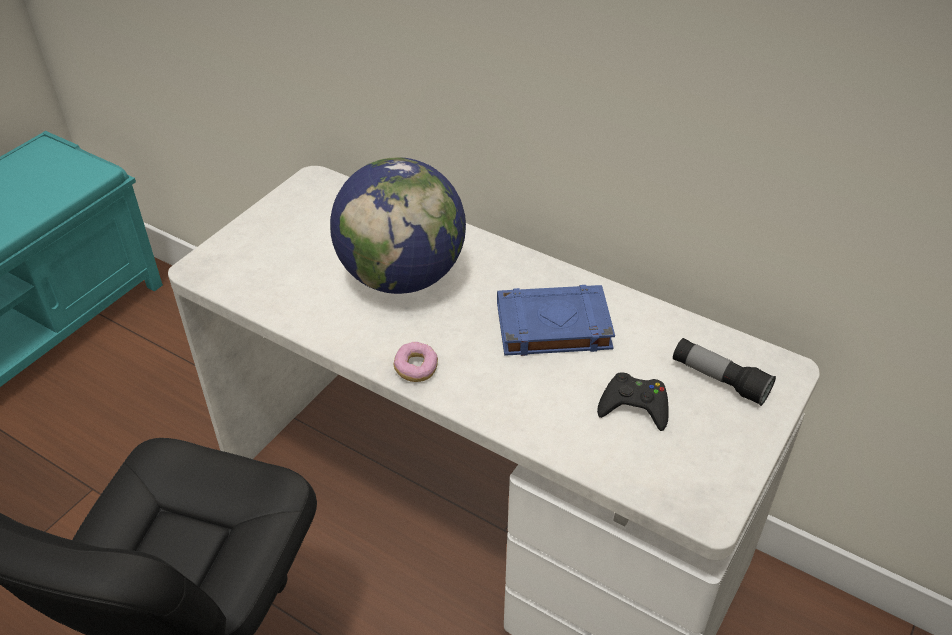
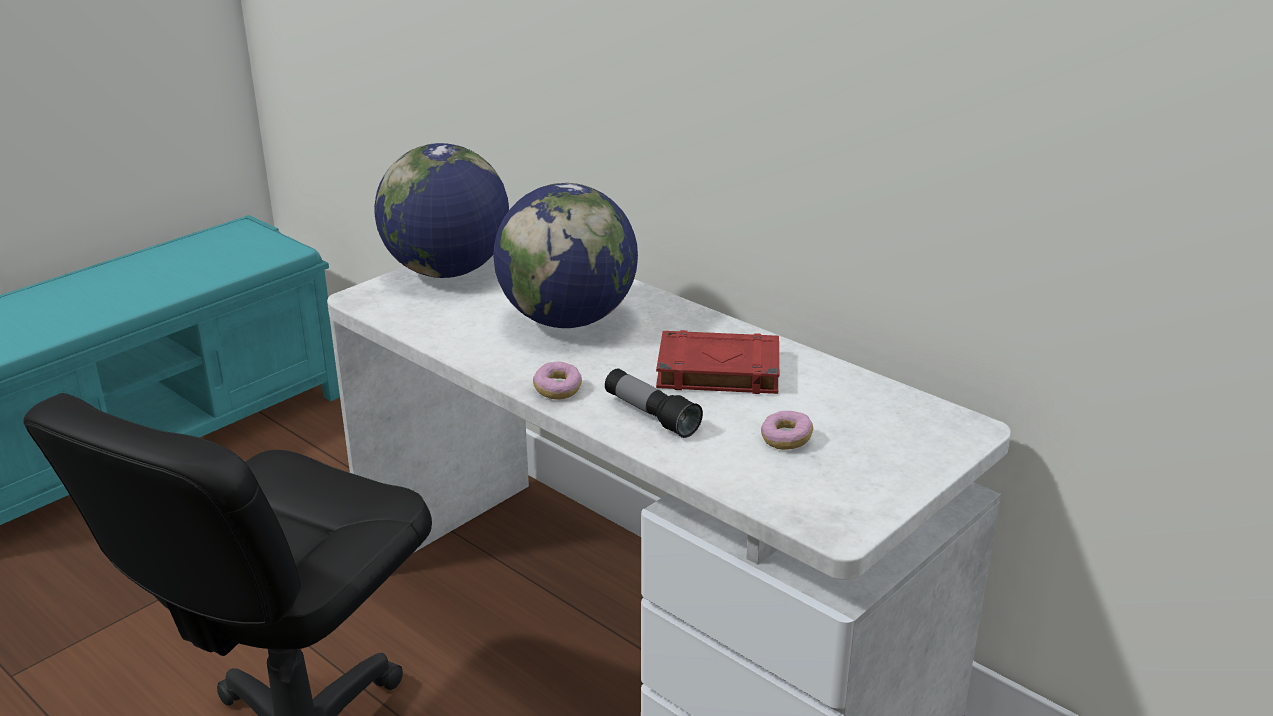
camera: 10 degrees right, 15 degrees down
(273, 225) = (447, 272): none -> globe
(552, 326) = (716, 371): blue book -> red book
(634, 406) = (786, 440): black game controller -> donut
(719, 380) = (890, 428): flashlight -> flashlight (651, 415)

